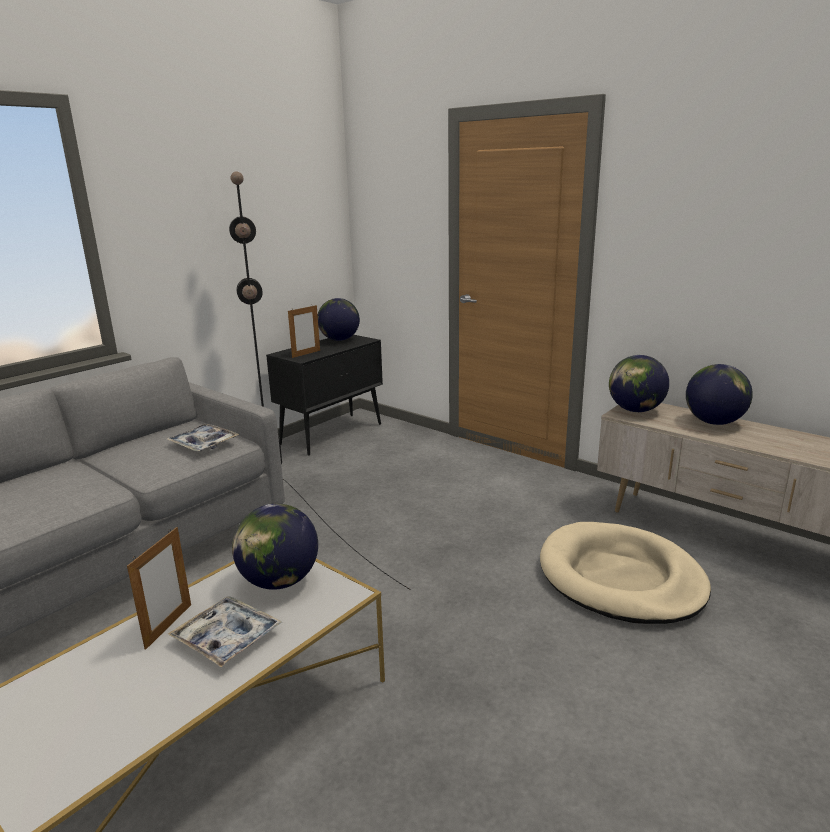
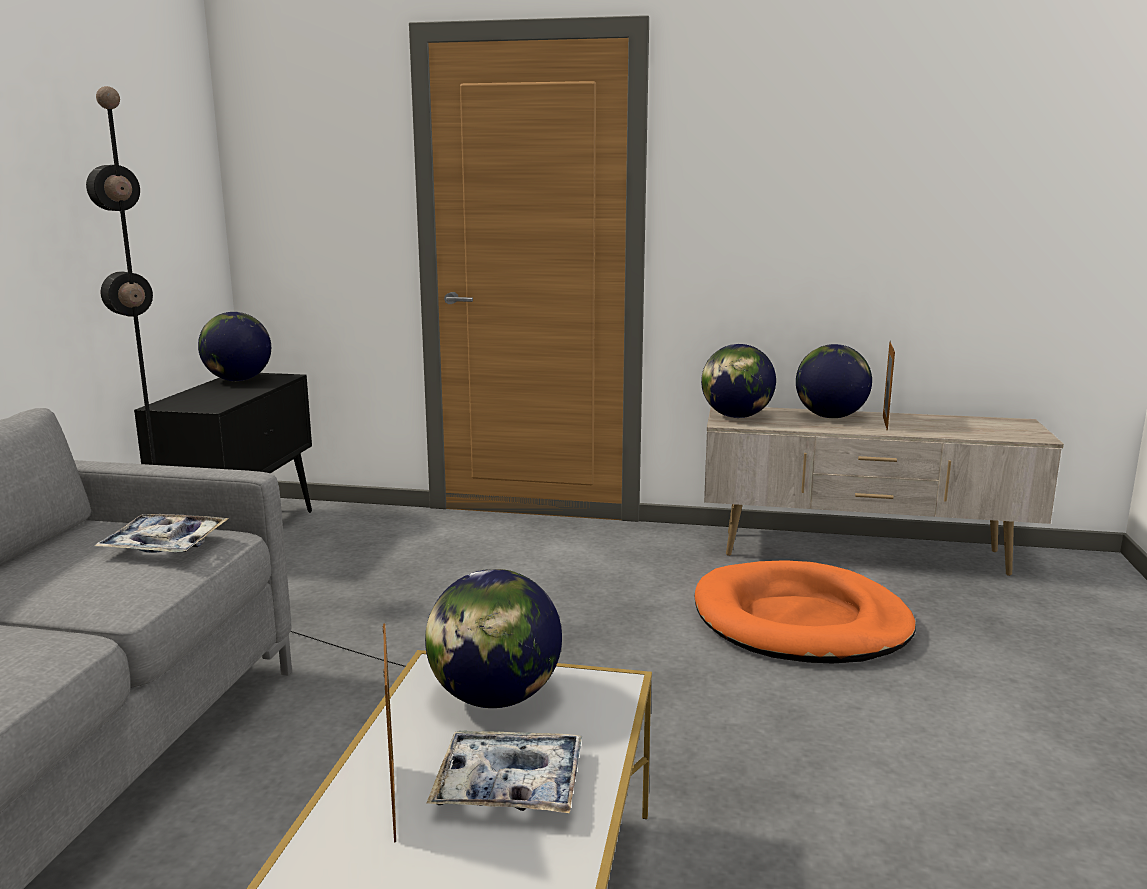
camera: 30 degrees left, 5 degrees down
(306, 354) = (208, 401): picture frame -> picture frame (884, 423)
(620, 578) = (800, 621): beige dog bed -> orange dog bed

